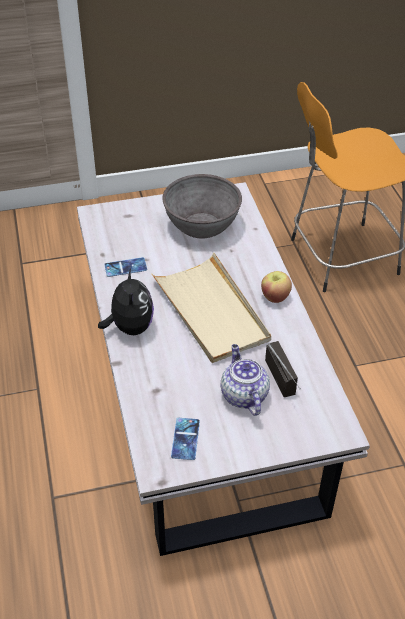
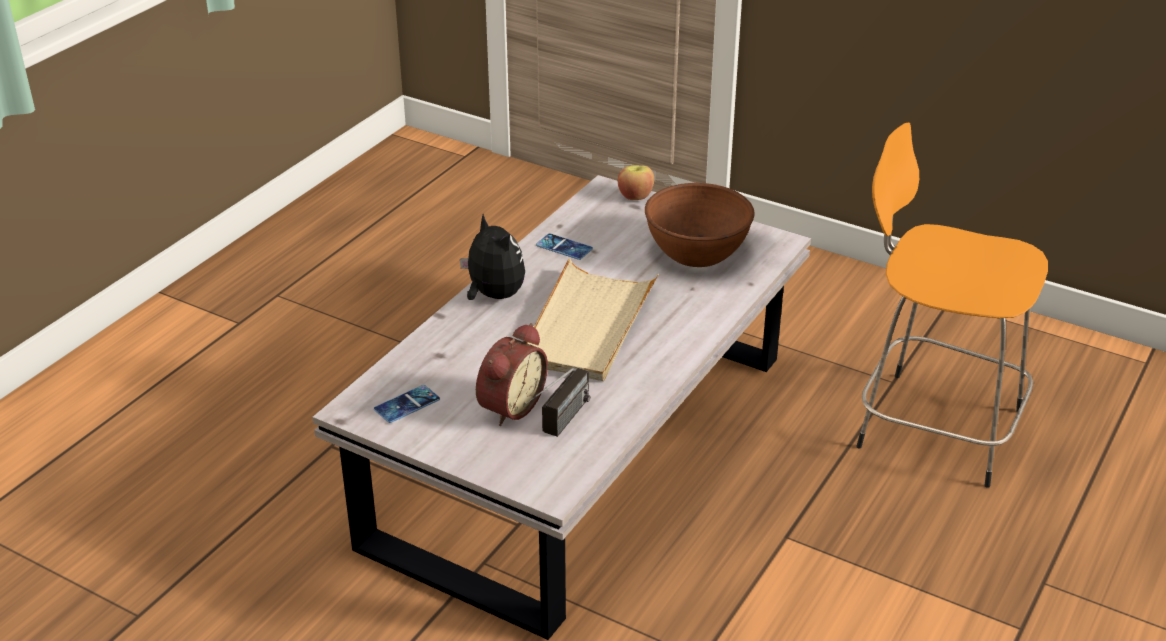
camera: 45 degrees right, 10 degrees down
(130, 327) = (493, 295): plush toy -> plush toy turned 75 degrees counterclockwise
(201, 225) = (697, 251): grey bowl -> brown bowl
(243, 395) = (508, 406): teapot -> alarm clock
(275, 297) = (671, 350): apple -> apple (635, 196)

